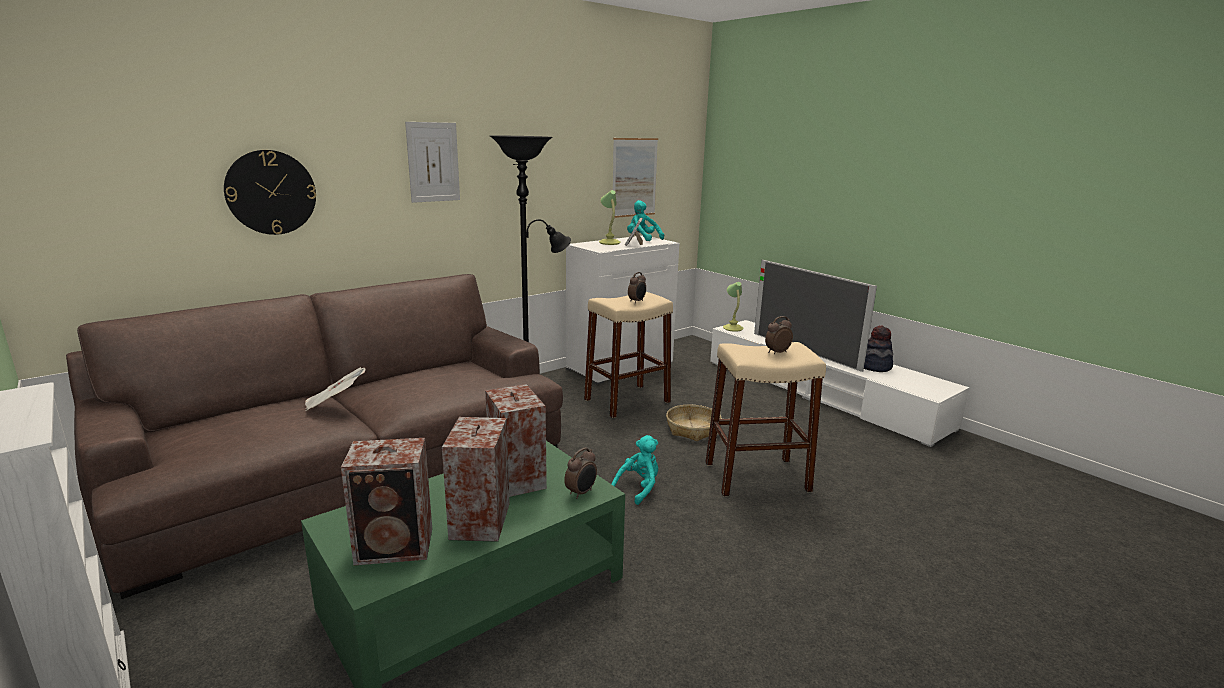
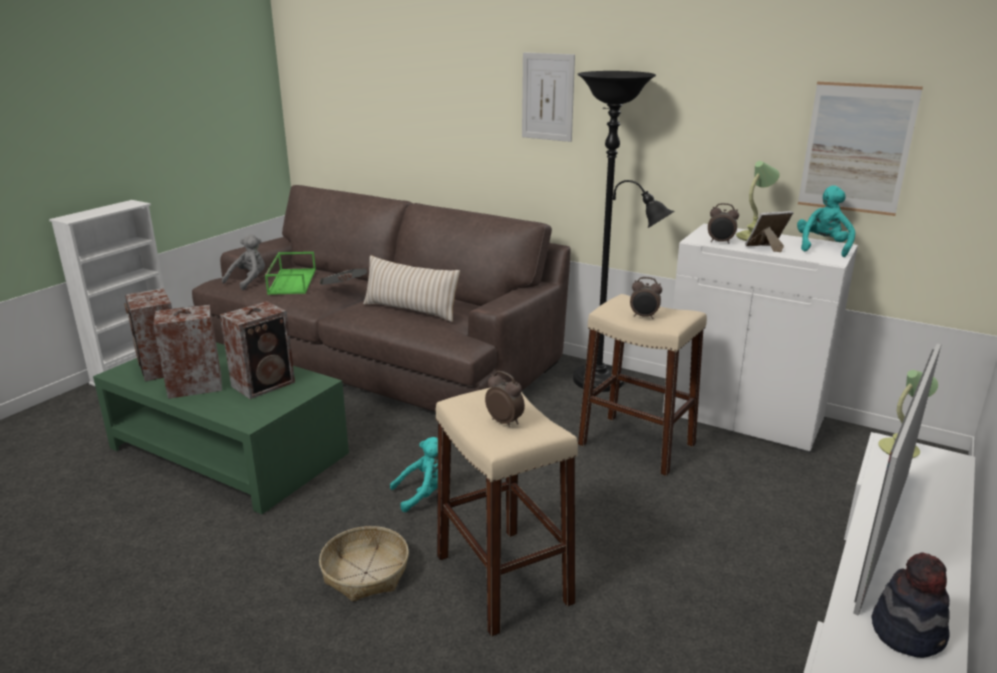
camera: 70 degrees right, 5 degrees up
(188, 457) = (249, 281): none -> grey plush toy
(253, 427) = (291, 281): none -> green tray
(271, 192) = (416, 111): wall clock -> none
(443, 383) = (410, 310): none -> beige pillow
(581, 493) = (245, 415): alarm clock -> alarm clock (720, 242)
(638, 488) = (424, 494): turquoise plush toy -> turquoise plush toy turned 45 degrees counterclockwise
(692, 429) = (598, 507): basket -> basket (366, 573)

